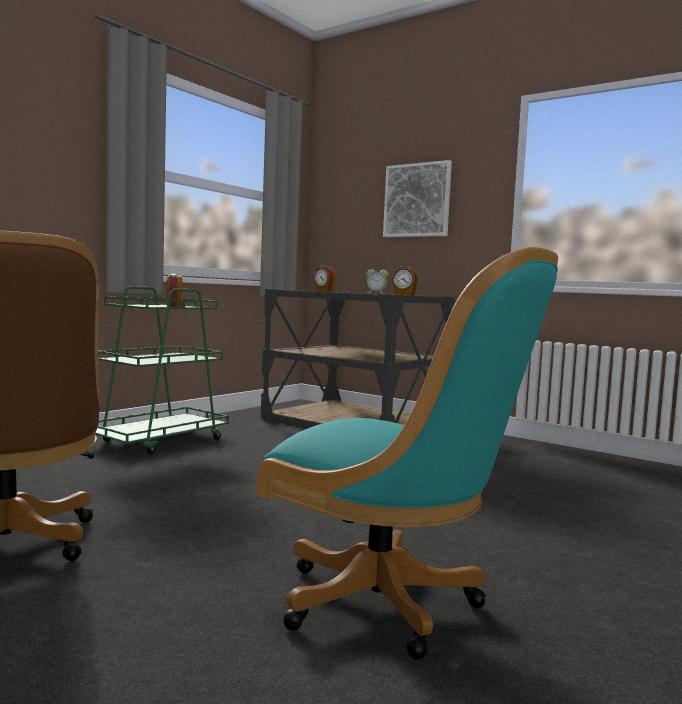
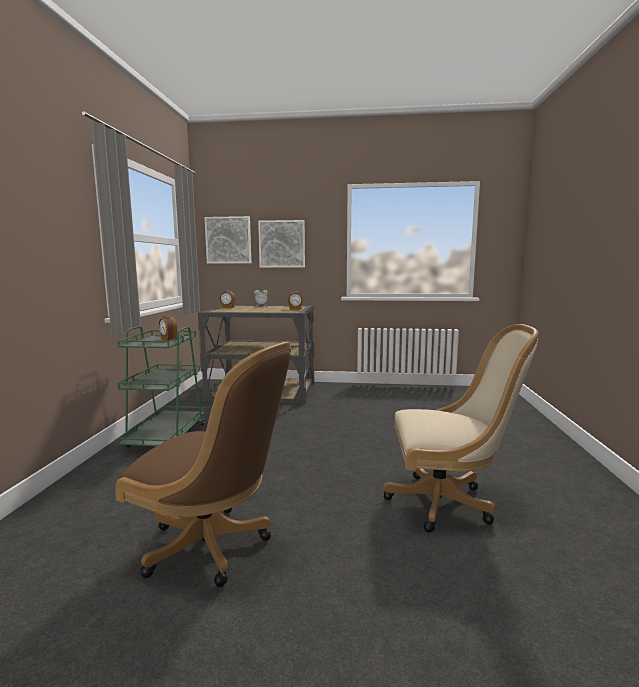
camera: 30 degrees left, 5 degrees up
(348, 198) = (228, 240): none -> picture
(395, 609) = (448, 503): turquoise office chair -> beige office chair

